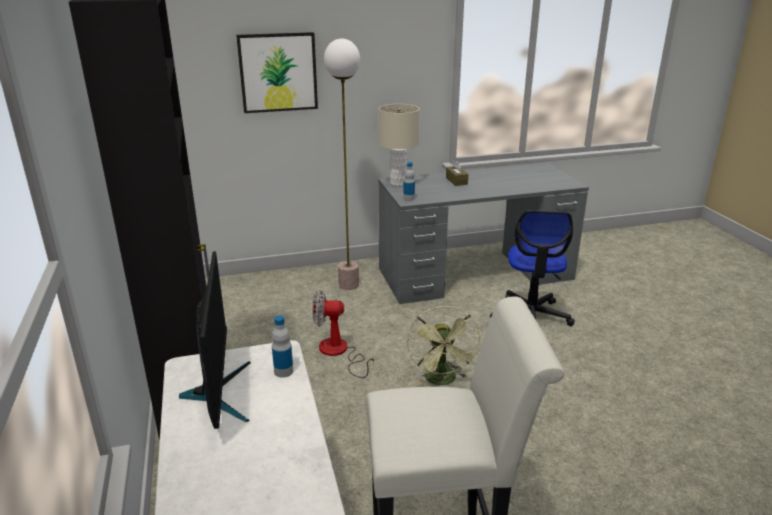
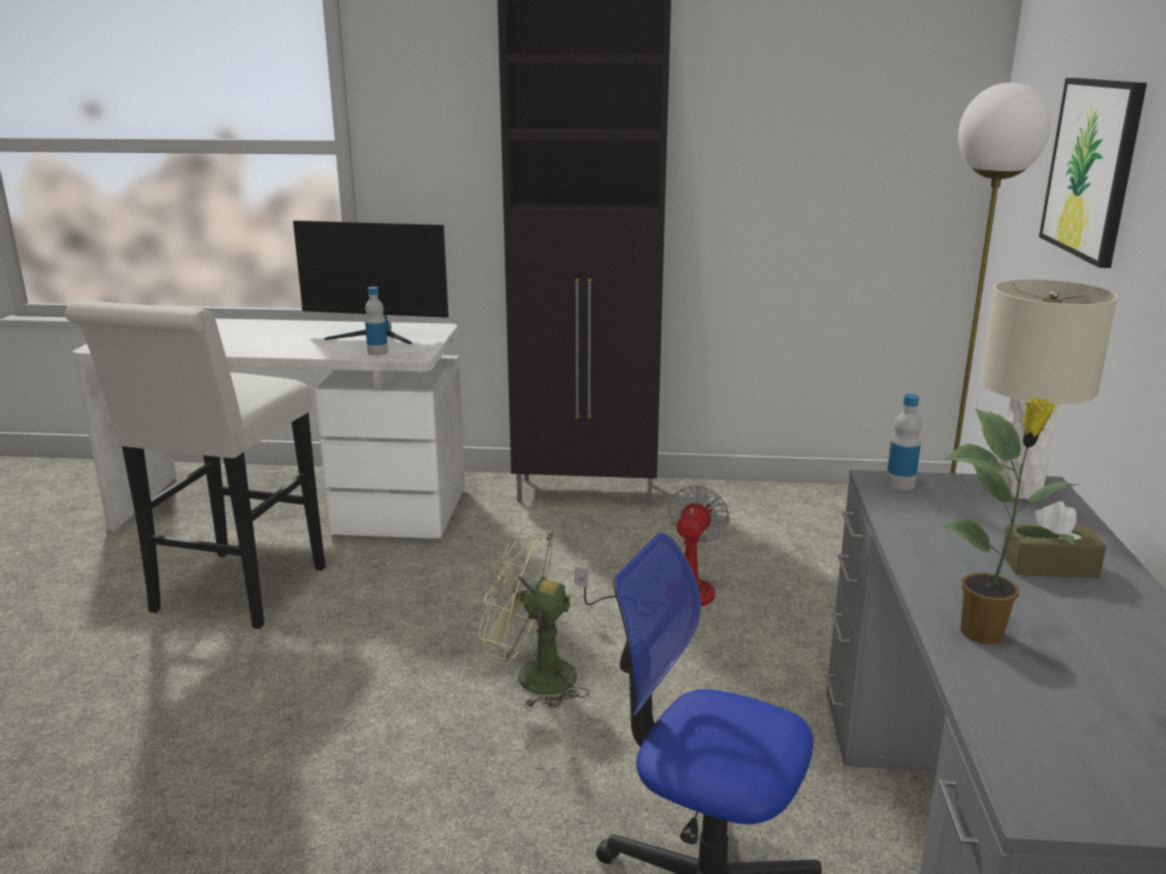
camera: 110 degrees right, 5 degrees down
(508, 188) = (985, 634): none -> potted plant

